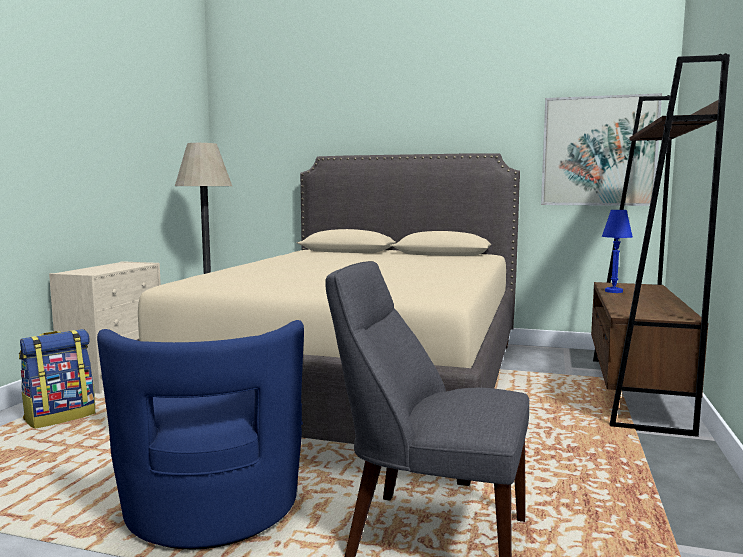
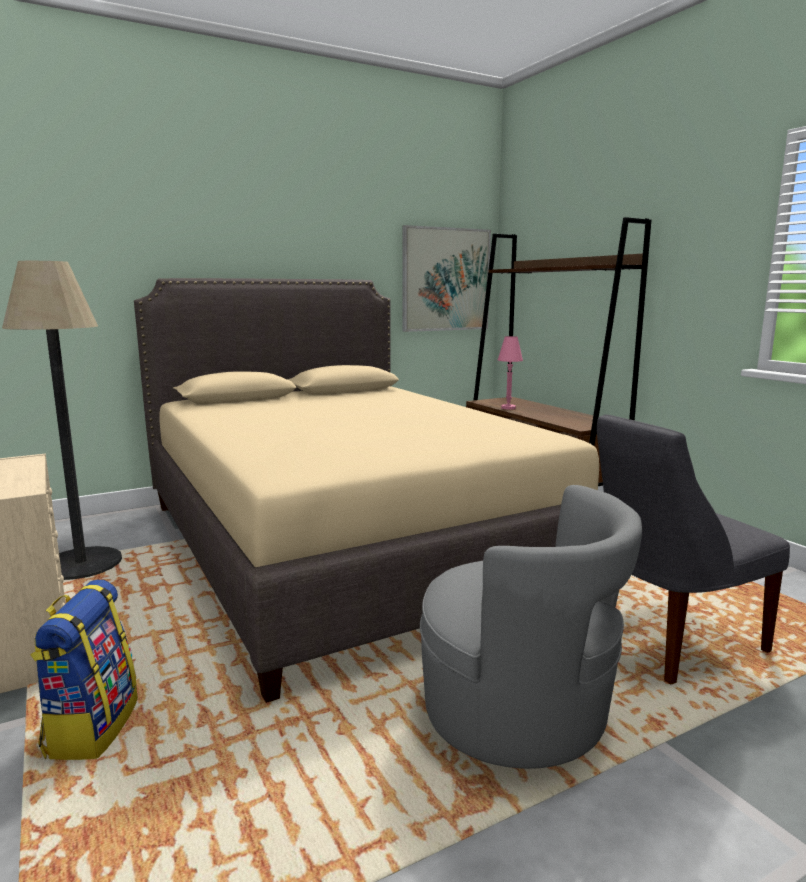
camera: 45 degrees left, 5 degrees up
(212, 511) = (519, 713): blue armchair -> grey armchair
(613, 291) = (508, 408): blue table lamp -> pink table lamp

